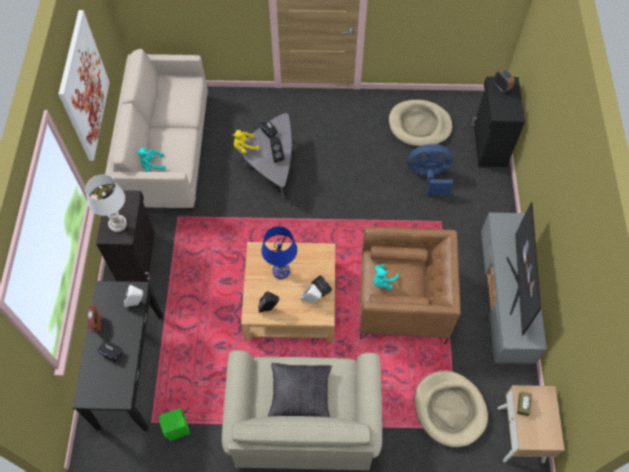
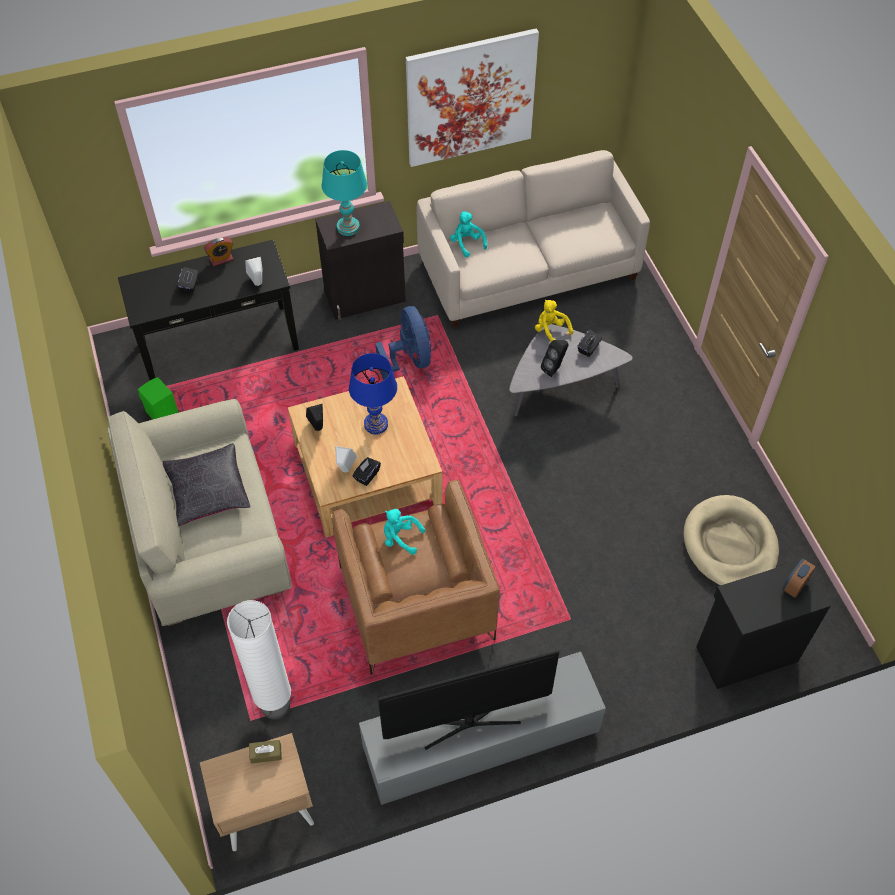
camera: 70 degrees right, 5 degrees down
(117, 224) = (348, 227): white table lamp -> turquoise table lamp
(429, 177) = (641, 583): blue fan -> blue fan (409, 360)
(449, 409) = (275, 705): beige dog bed -> white floor lamp

